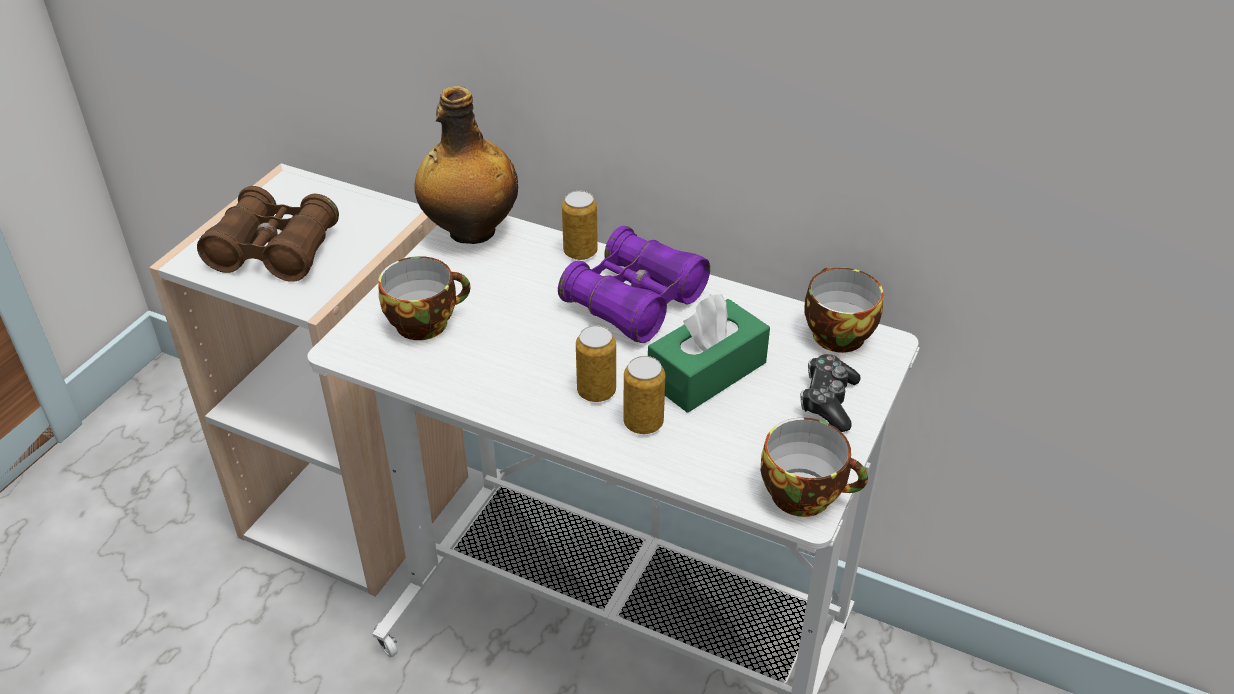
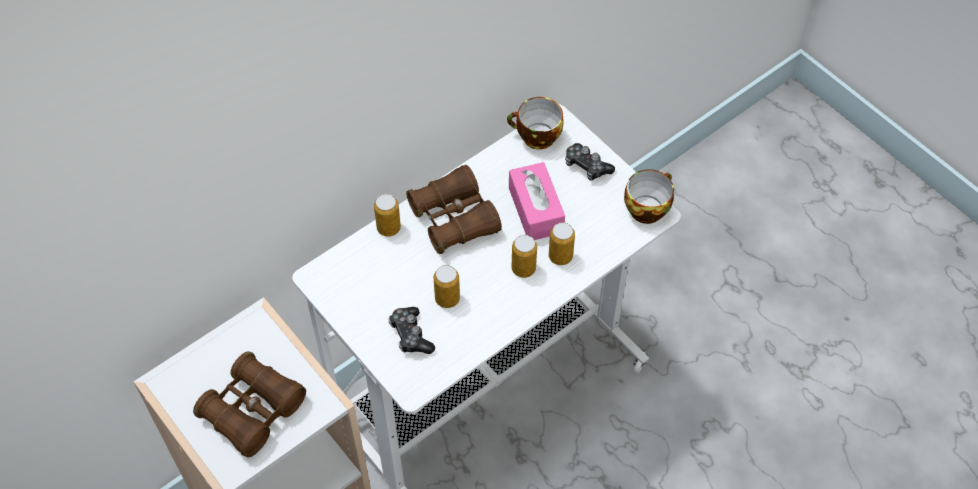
camera: 65 degrees left, 15 degrees up
(425, 321) = (410, 335): cup -> game controller
(470, 232) = (329, 281): bottle -> none
(501, 335) = (447, 298): none -> can
(634, 301) = (454, 219): purple binoculars -> brown binoculars
(707, 372) = (535, 210): green tissue box -> pink tissue box

